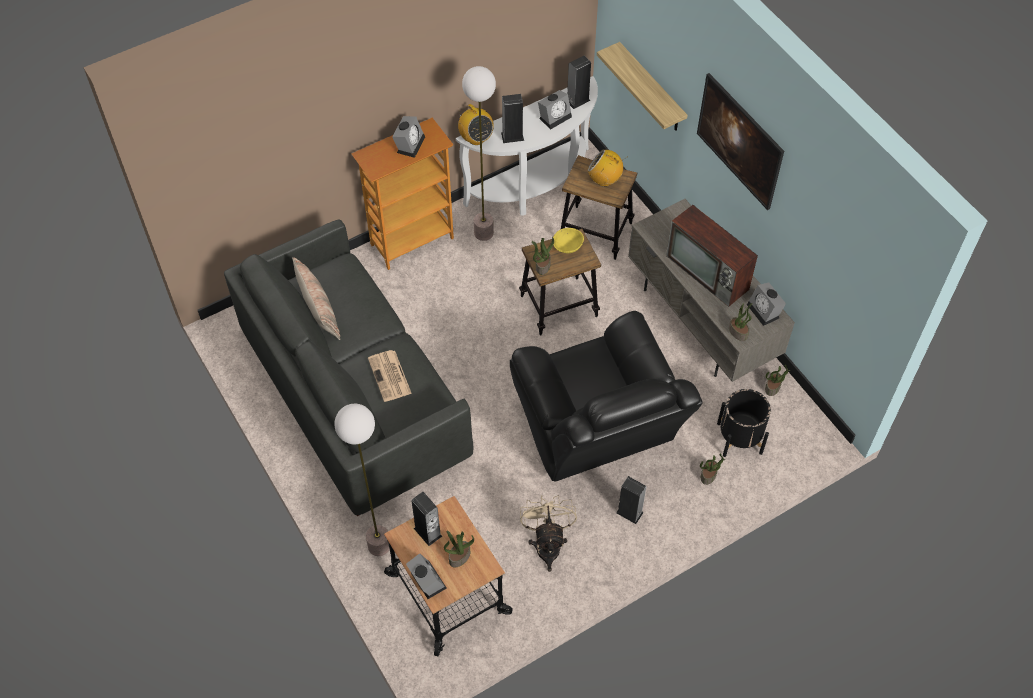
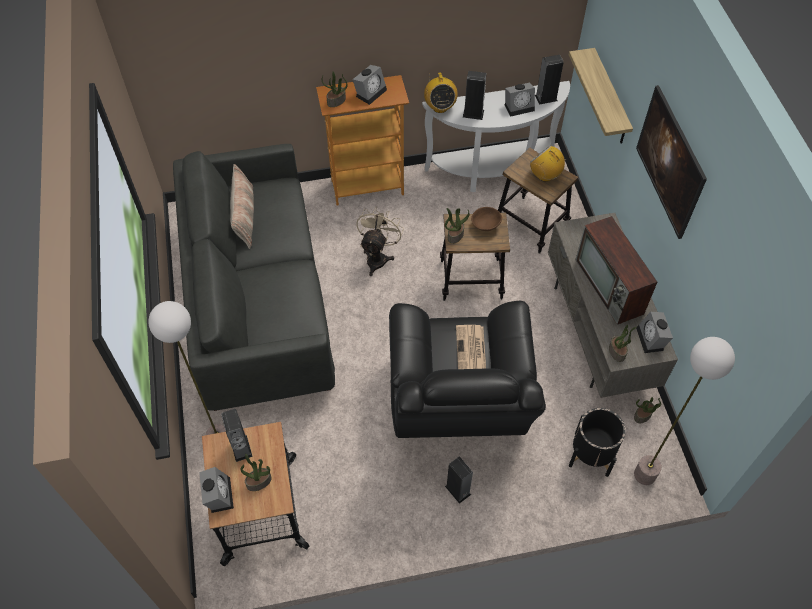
camera: 20 degrees right, 0 degrees up
(390, 376) = (277, 294): newspaper -> newspaper (471, 350)
(484, 233) = (432, 197): floor lamp -> floor lamp (645, 475)
(548, 544) = (369, 494): beige fan -> beige fan (378, 257)
(568, 247) = (485, 225): yellow bowl -> brown bowl
(708, 475) = (547, 480): potted plant -> potted plant (336, 101)

